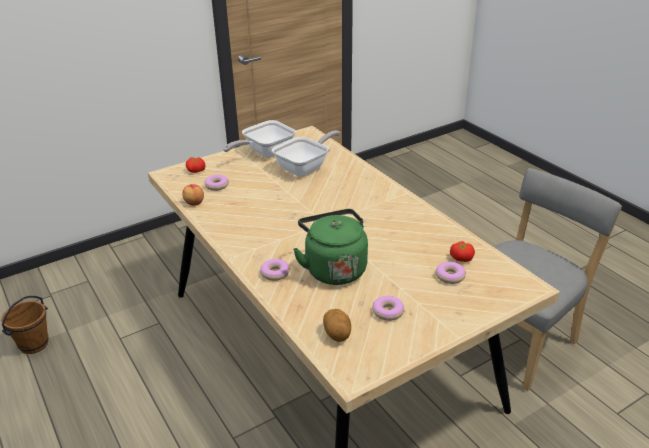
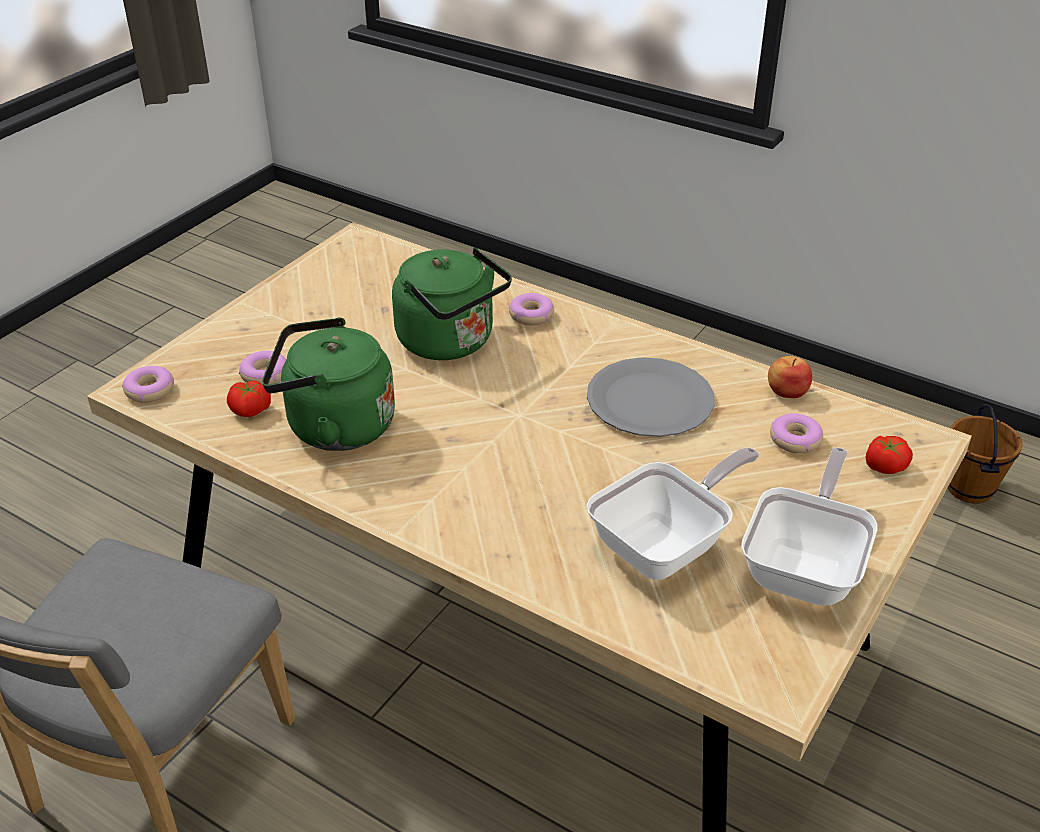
camera: 155 degrees right, 5 degrees up
(258, 214) = (650, 401): none -> grey plate
(305, 167) = (667, 545): frying pan -> frying pan turned 150 degrees counterclockwise
(337, 334) = (395, 270): potato -> none
(388, 312) = (342, 307): donut -> donut (150, 390)
(419, 239) = (334, 426): none -> green kettle

